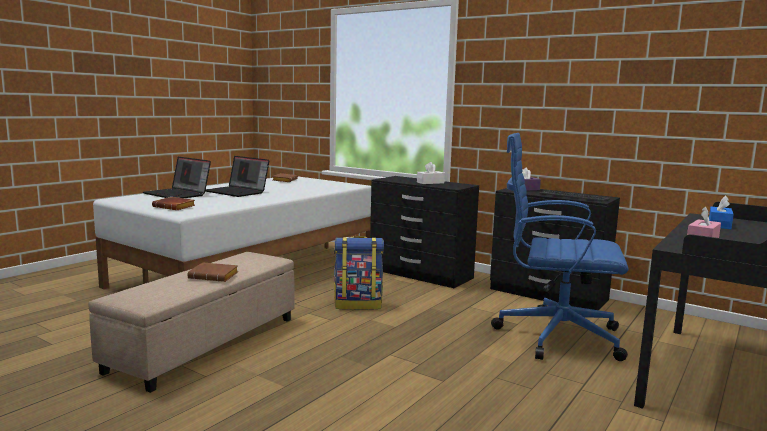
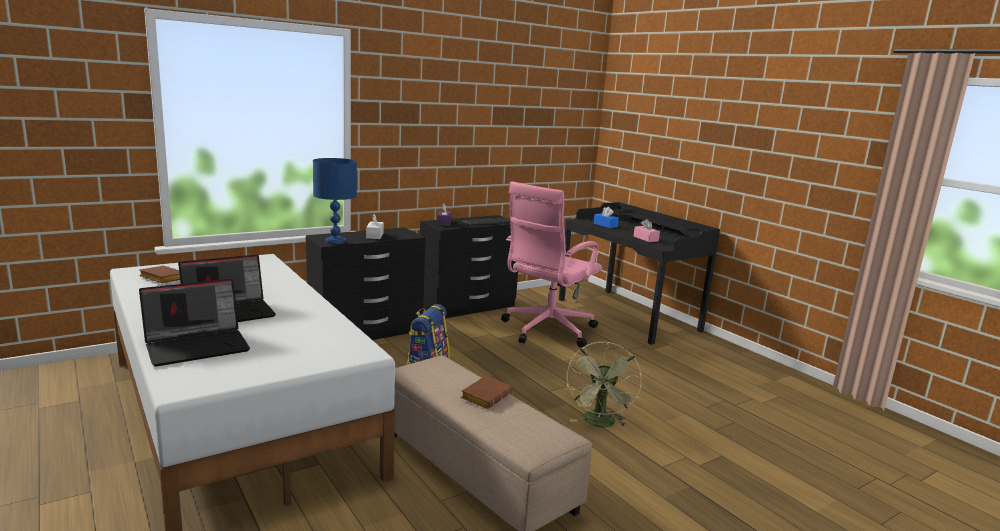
camera: 70 degrees left, 5 degrees up
(175, 207) = (312, 355): brown book -> none
(335, 388) = (600, 424): none -> green fan
(391, 179) = (335, 241): none -> blue table lamp
(554, 335) = (546, 330): blue office chair -> pink office chair

